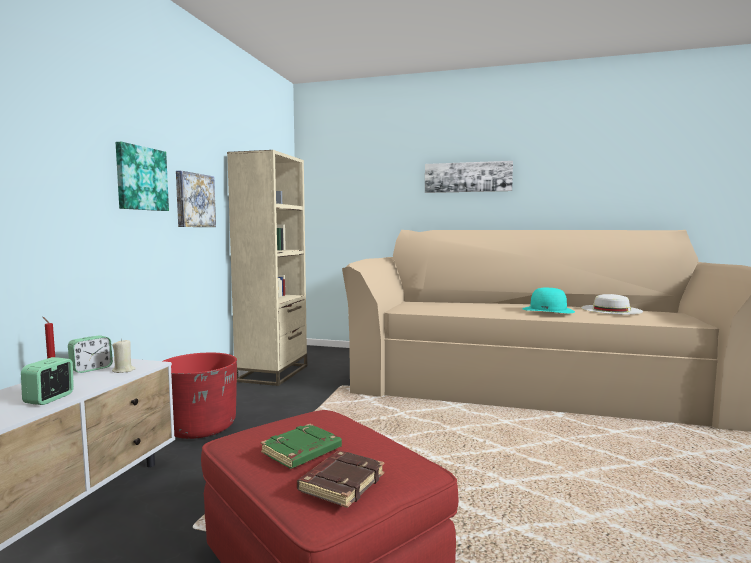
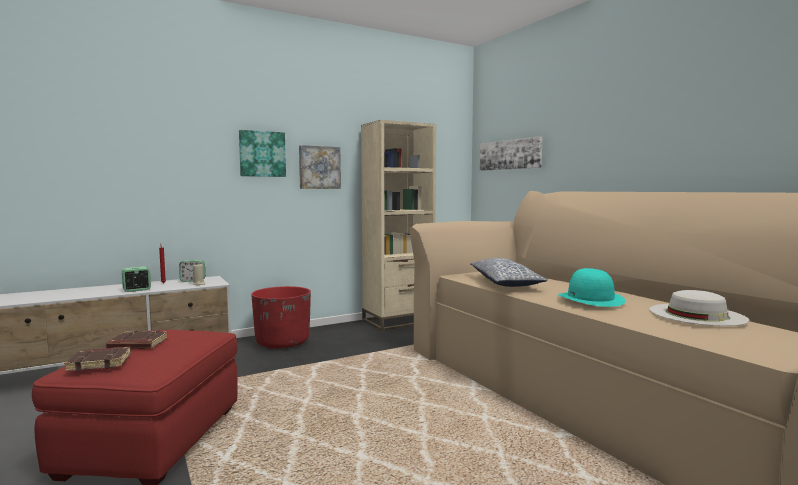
camera: 45 degrees right, 0 degrees up
(301, 452) = (137, 345): green book -> brown book
(456, 309) = (504, 283): none -> pillow
(467, 177) = (620, 124): picture -> picture (510, 154)

